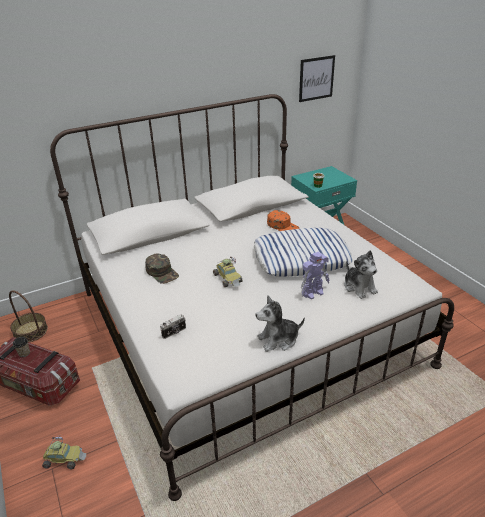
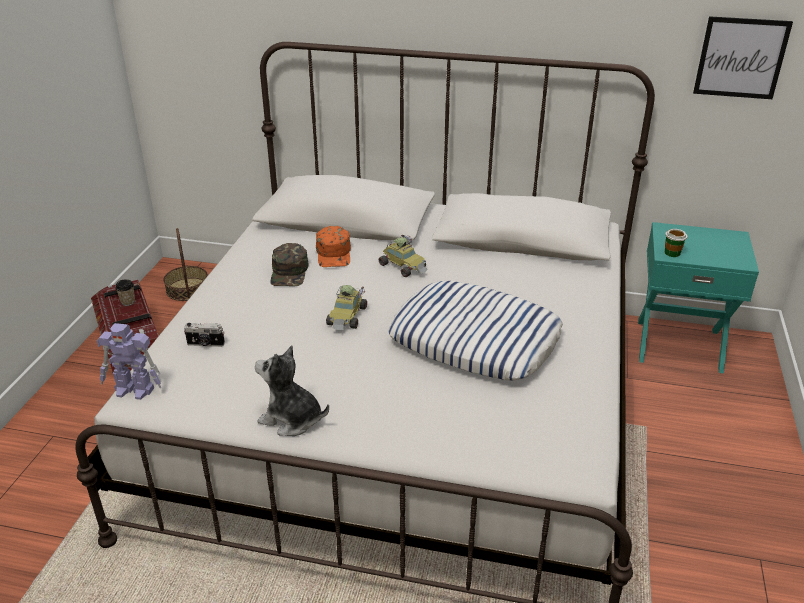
camera: 40 degrees right, 0 degrees up
(64, 458) = (71, 434): toy car -> toy car (403, 266)
(283, 226) = (518, 285): orange cap -> orange cap (334, 254)
(313, 292) = (420, 390): toy robot -> toy robot (135, 390)
(359, 287) = (493, 420): plush toy -> none

